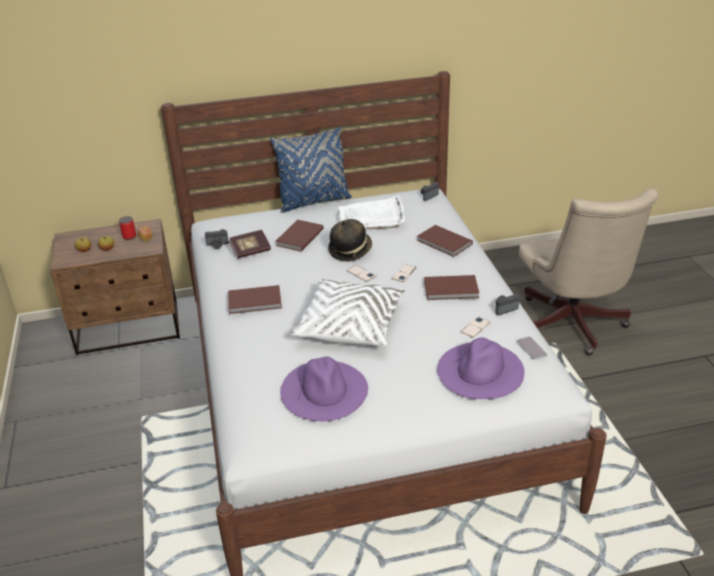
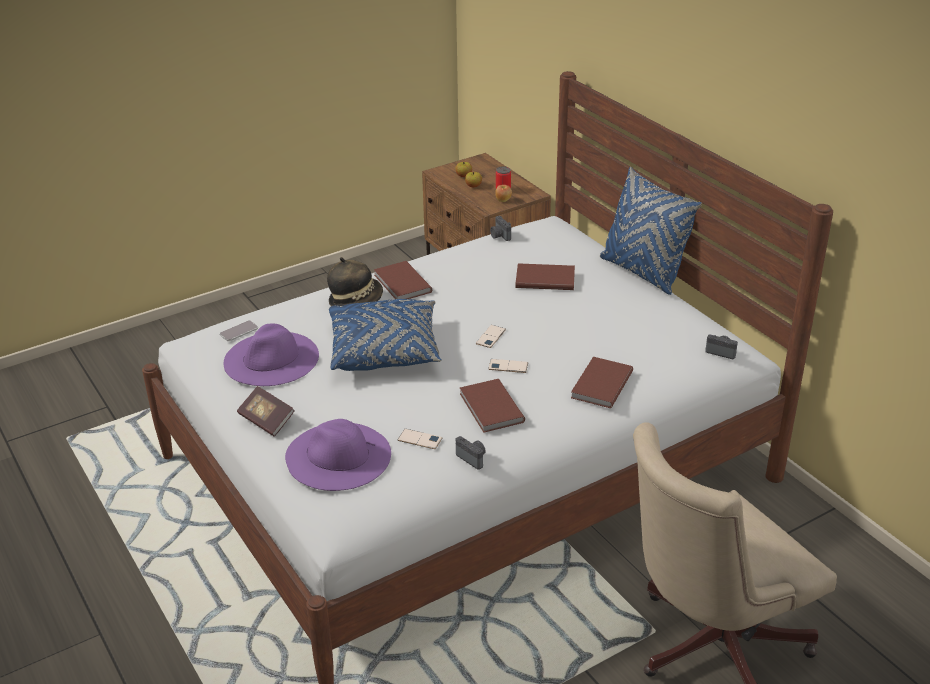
camera: 70 degrees right, 0 degrees up
(250, 251) = (498, 257): book -> book (266, 420)
(350, 250) = (536, 319): hat -> hat (356, 300)
(350, 325) = (385, 351): white pillow -> blue pillow
(371, 217) = (626, 318): white tray -> none
(531, 348) = (396, 491): phone -> phone (239, 331)

